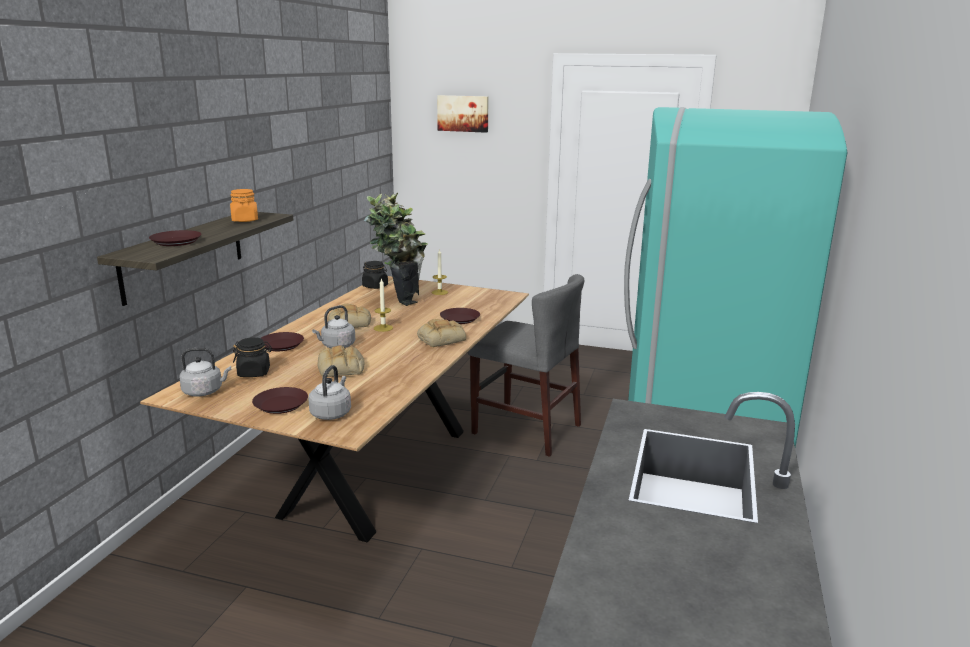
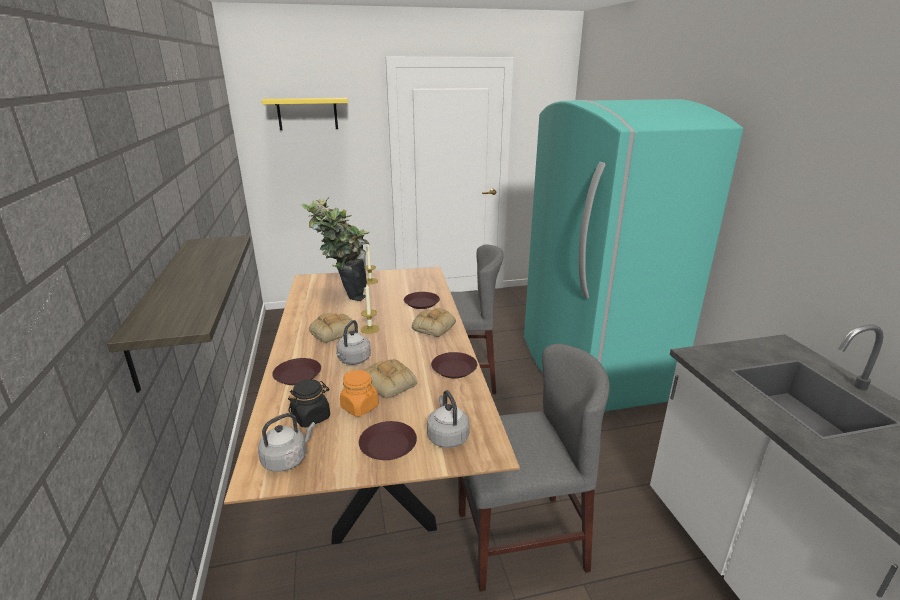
camera: 30 degrees left, 5 degrees up
(176, 242) = (181, 296): brown plate -> brown plate (454, 369)
(245, 220) = (211, 251): orange jar -> orange jar (360, 407)
(375, 286) = (305, 288): black jar -> none
(432, 580) = (520, 540): none -> grey chair
(463, 113) = (307, 113): picture -> yellow shelf

